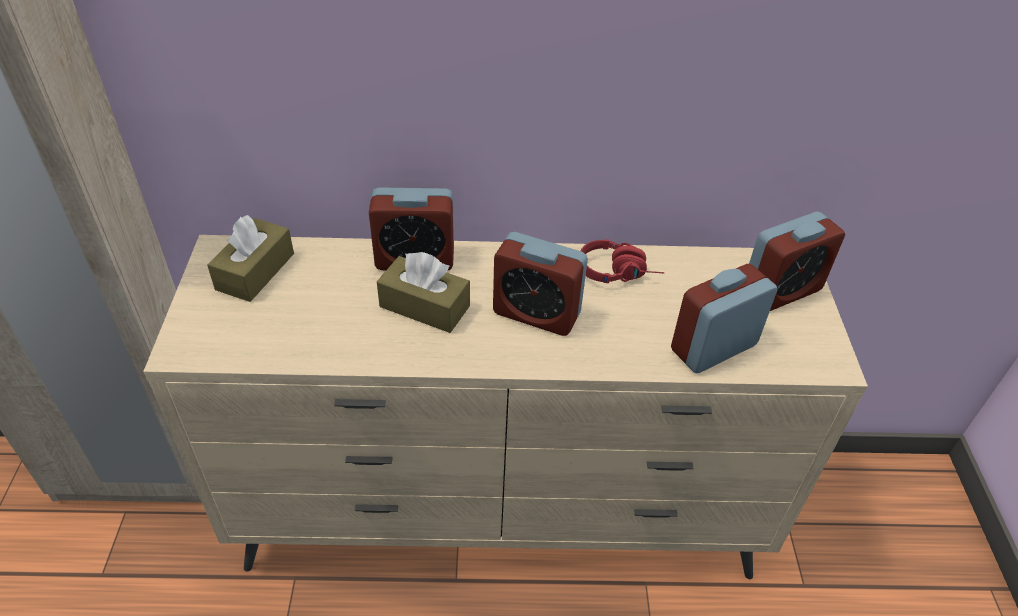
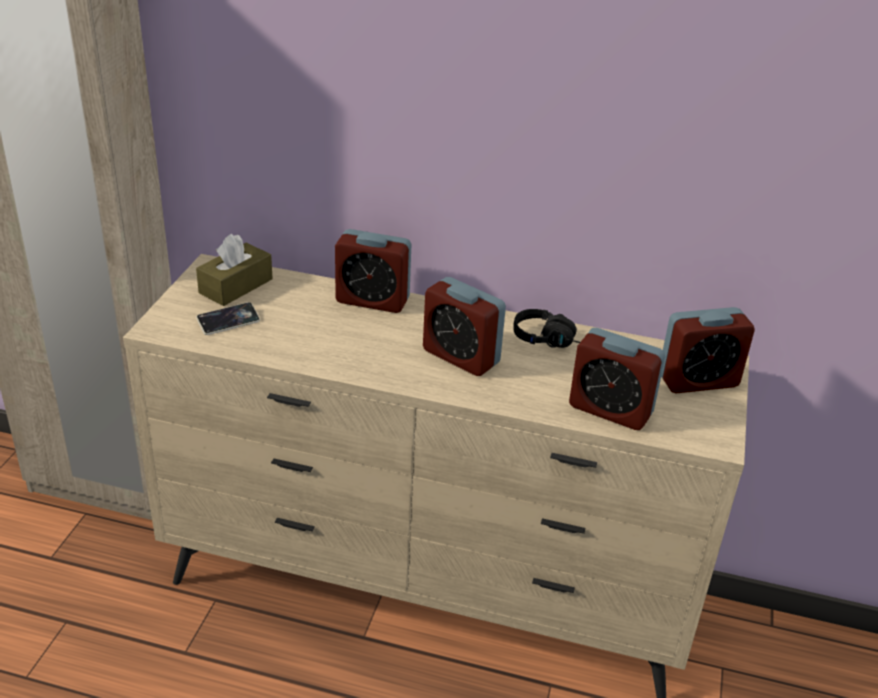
camera: 15 degrees right, 10 degrees down
(263, 322) = (228, 322): none -> phone
(424, 306) = (366, 334): brown tissue box -> none
(619, 272) = (550, 340): red headphones -> black headphones
(713, 347) = (610, 410): alarm clock -> alarm clock turned 135 degrees counterclockwise

